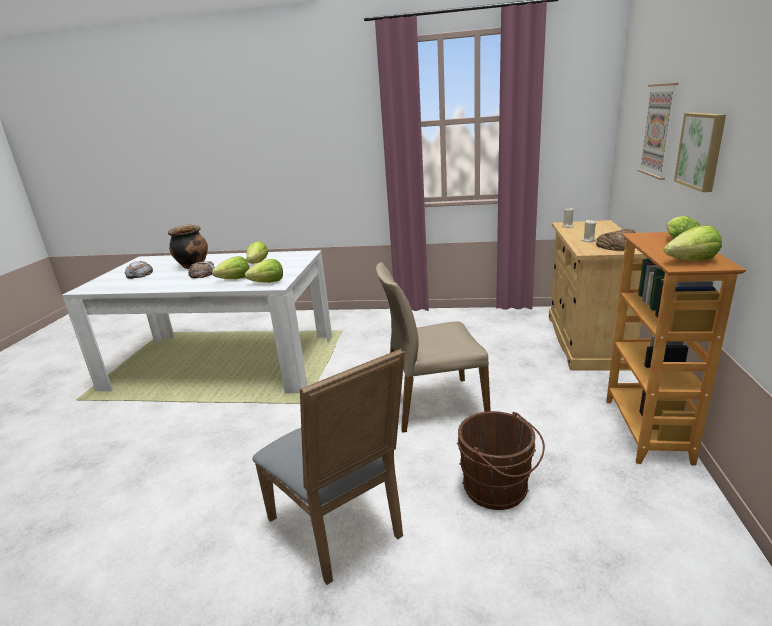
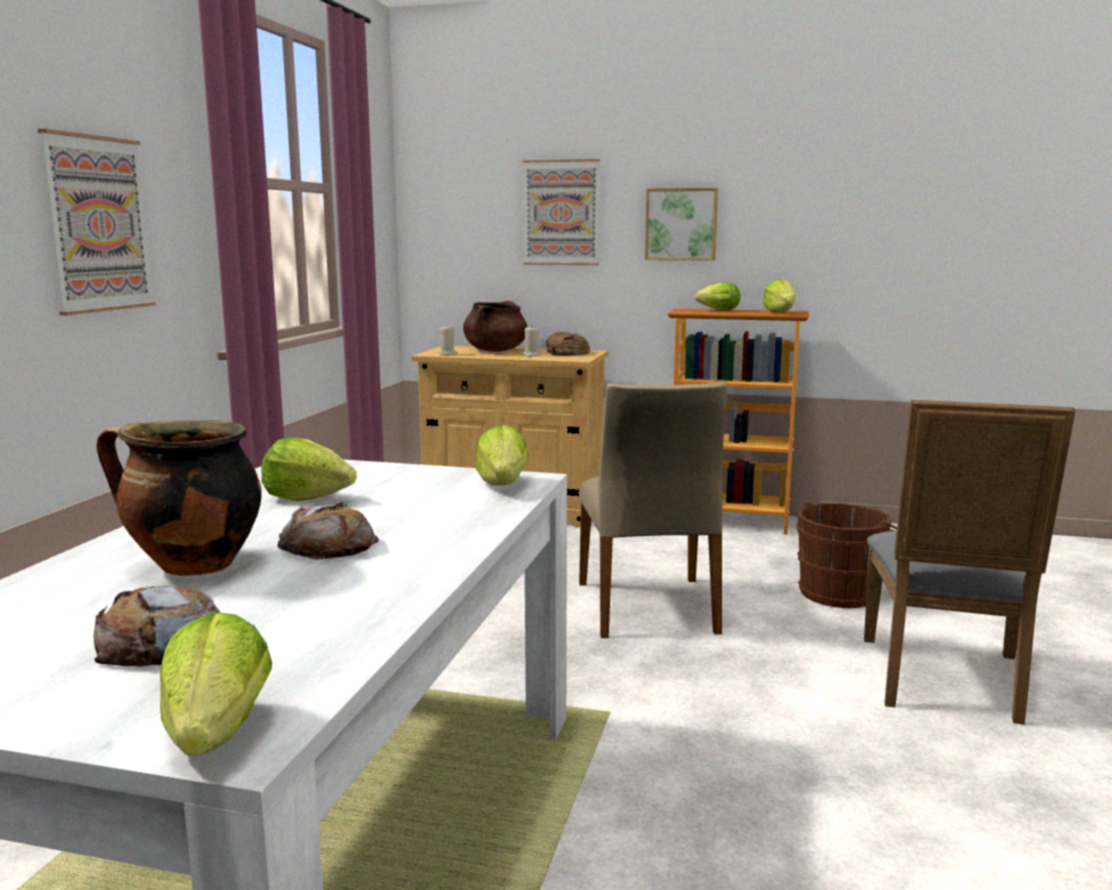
camera: 85 degrees left, 10 degrees down
(235, 279) = (437, 510): lettuce -> lettuce (216, 734)
(331, 151) = (97, 224): none -> picture
(341, 529) = (945, 683): grey chair -> grey chair turned 135 degrees clockwise
(599, 231) = (496, 351): none -> brown cooking pot

